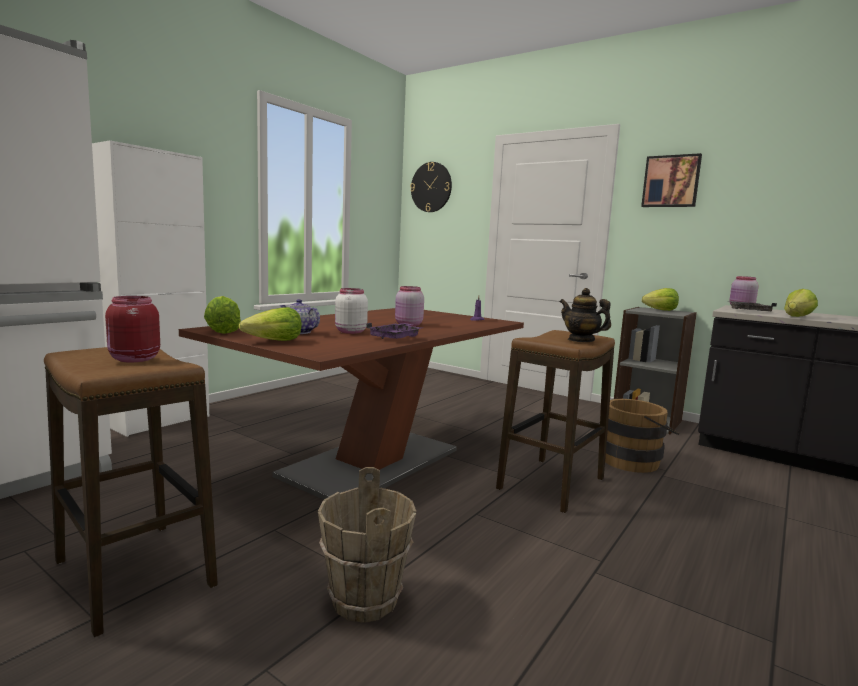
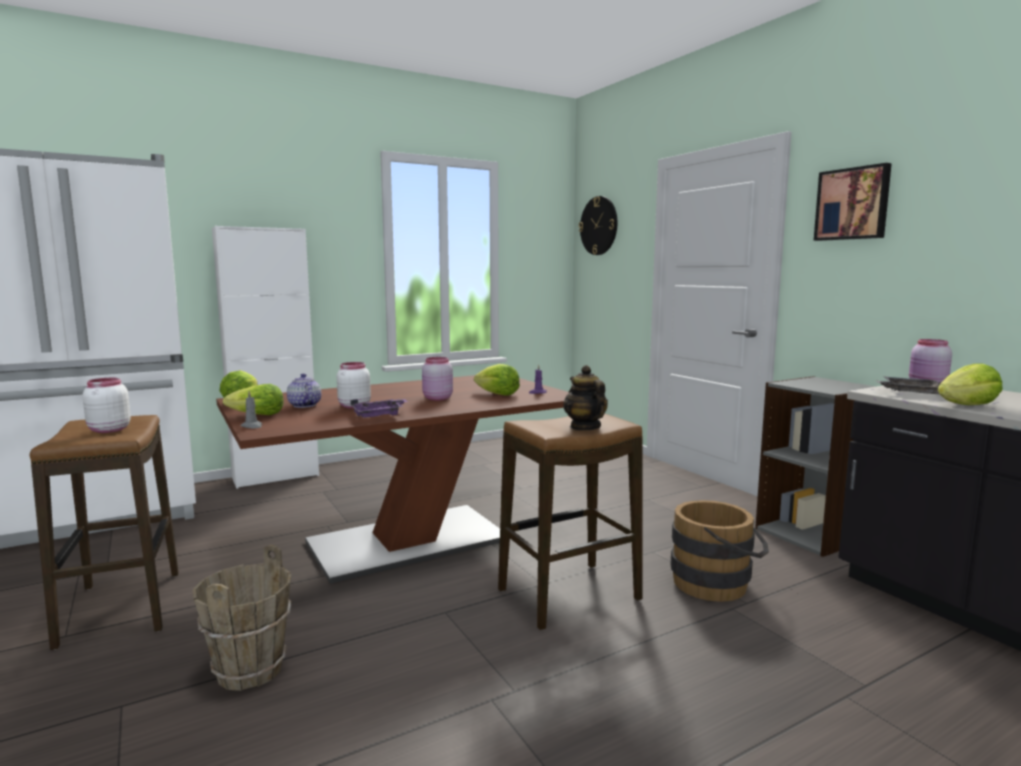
camera: 25 degrees right, 0 degrees up
(133, 359) = (108, 430): red jar -> white jar
(297, 350) = (252, 426): none -> grey candle
(661, 310) = (830, 383): lettuce -> lettuce (497, 394)

